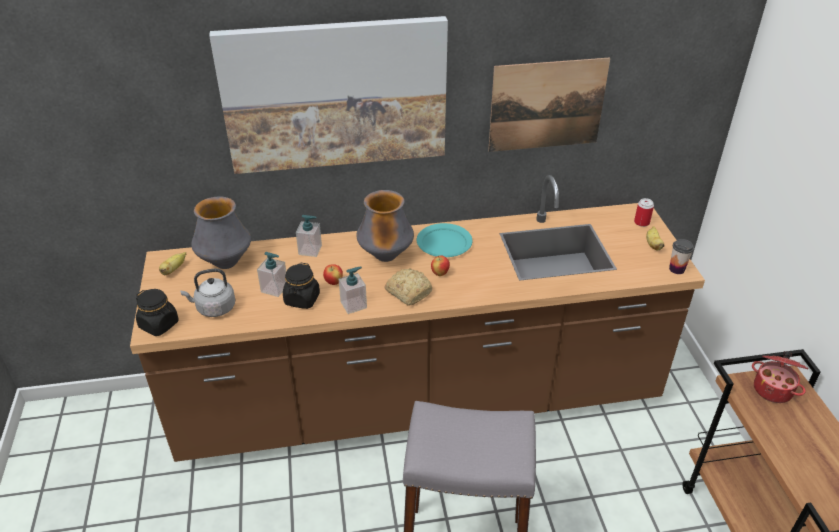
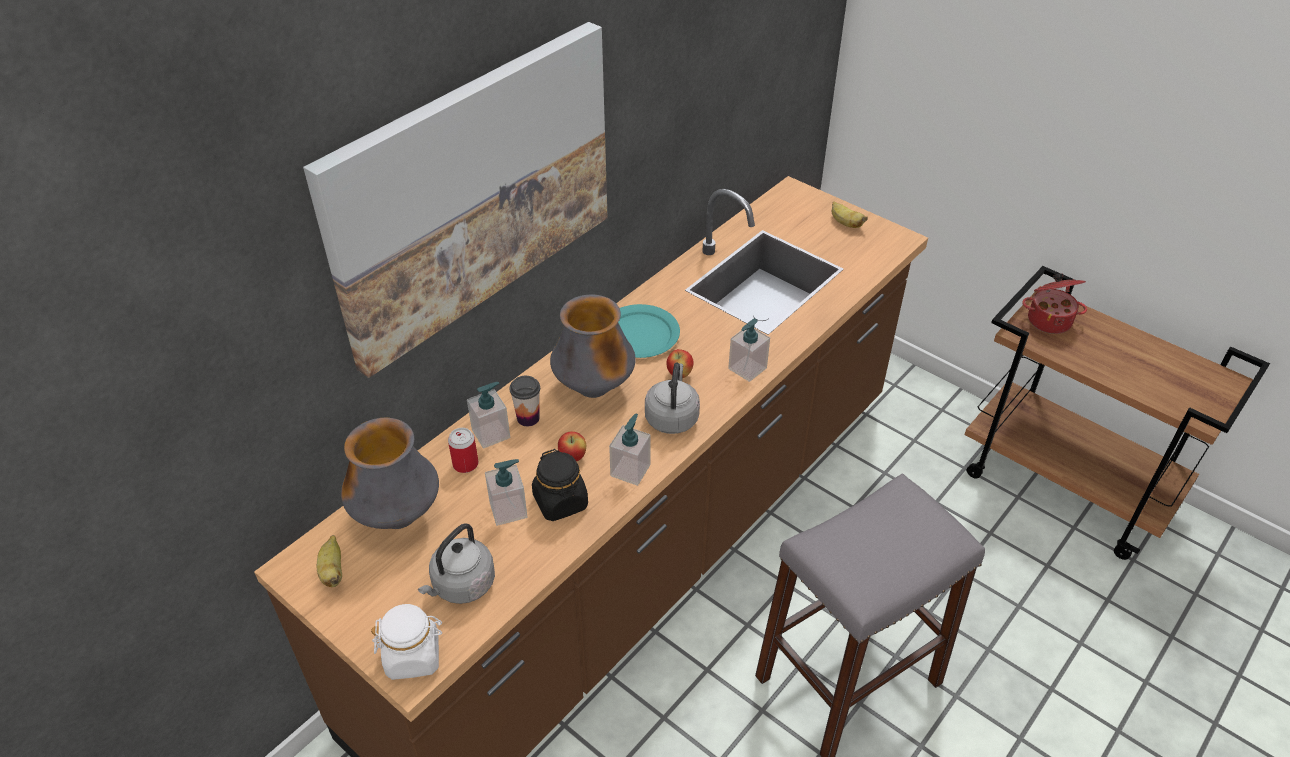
camera: 40 degrees left, 5 degrees up
(159, 325) = (413, 656): black jar -> white jar
(408, 292) = (672, 417): bread -> grey kettle
(482, 291) = (747, 368): none -> soap dispenser
(547, 105) = (692, 100): picture -> none
(641, 222) = (808, 203): can -> can (465, 464)
(676, 269) = (894, 239): cup -> cup (528, 418)

